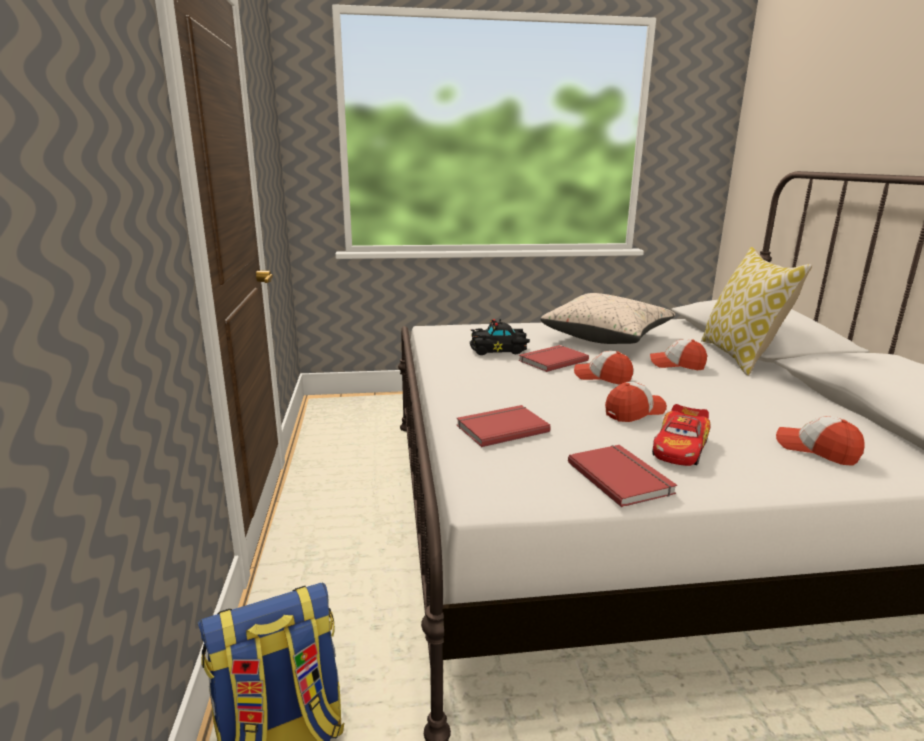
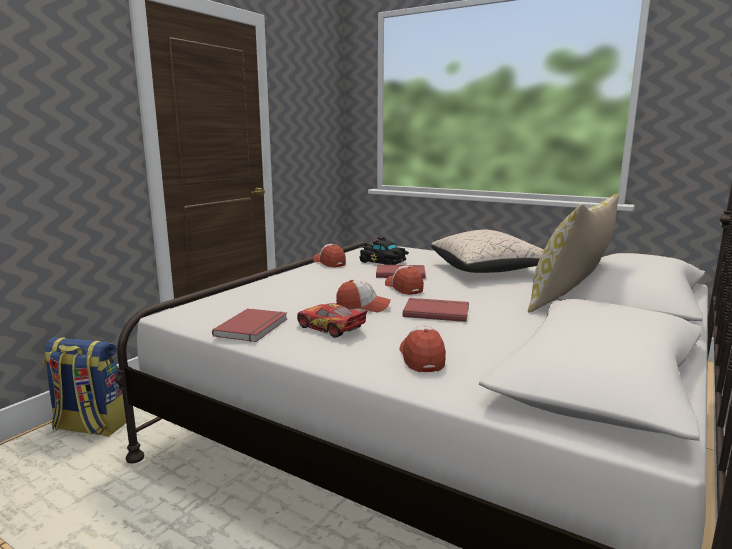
camera: 40 degrees right, 5 degrees down
(500, 428) = (264, 293): red book -> red book (436, 312)
(676, 365) = (488, 294): cap -> cap (329, 263)
(680, 448) = (330, 328): toy car -> toy car turned 60 degrees clockwise

